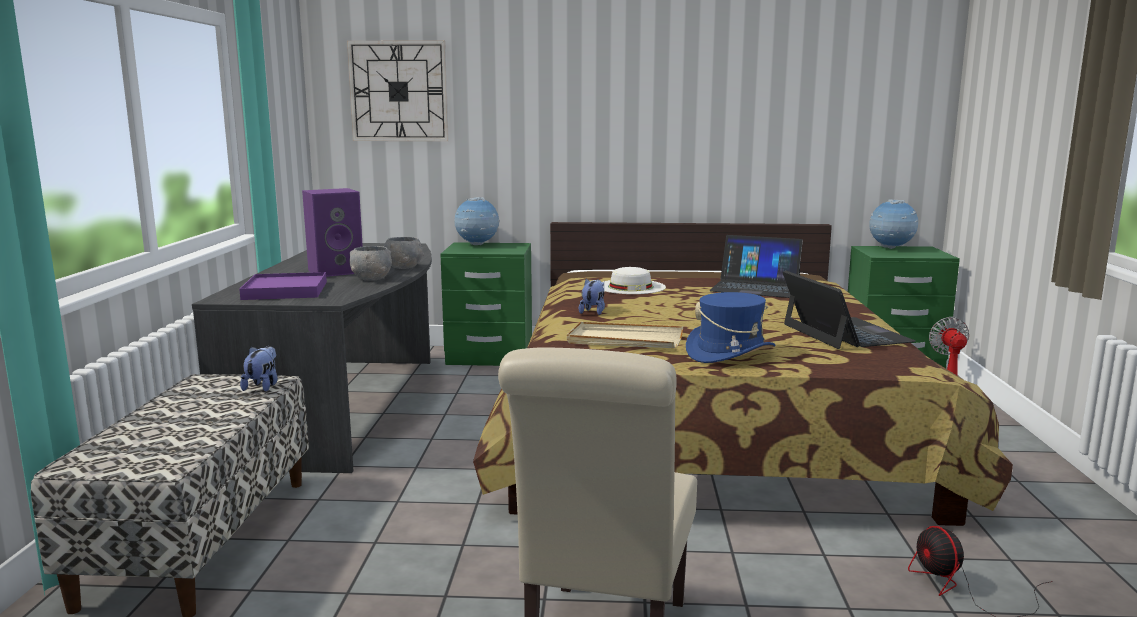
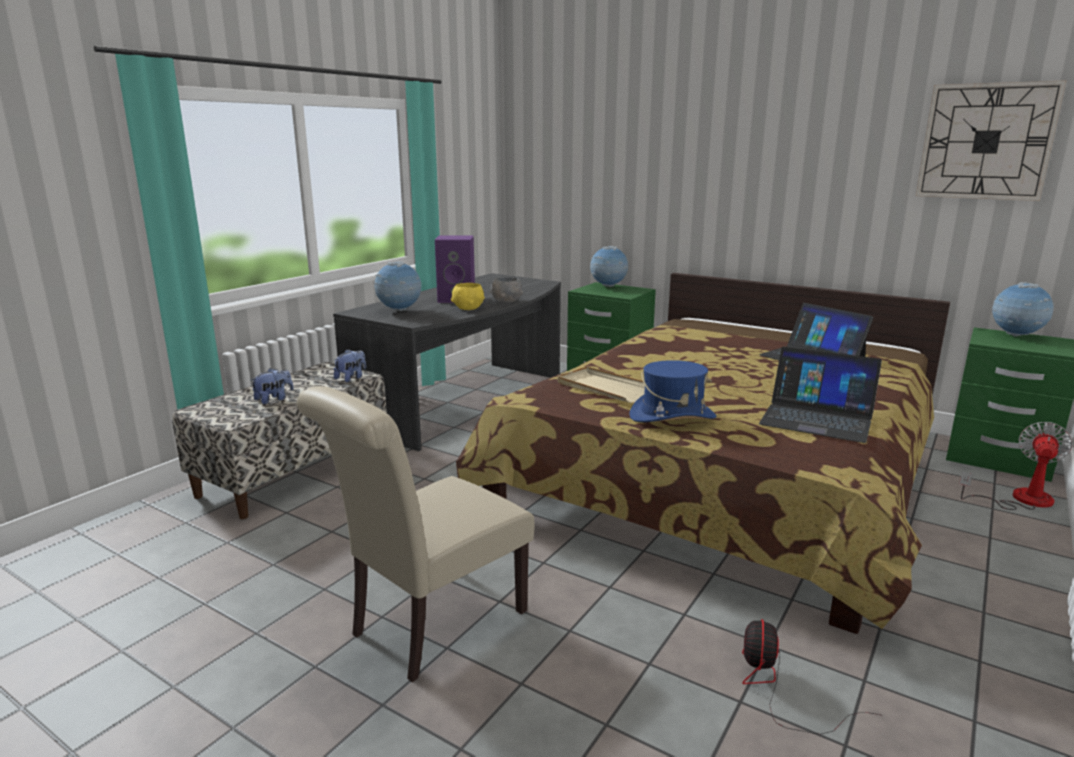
camera: 30 degrees right, 5 degrees up
(285, 291) = (399, 311): purple tray -> globe
(371, 279) = (467, 308): grey bowl -> yellow bowl
(398, 91) = (563, 153): wall clock -> wall clock (986, 142)
(593, 312) = (624, 359): plush toy -> plush toy (274, 399)
(630, 287) = (695, 340): white hat -> none
(844, 333) = (817, 418): laptop -> laptop turned 105 degrees clockwise

